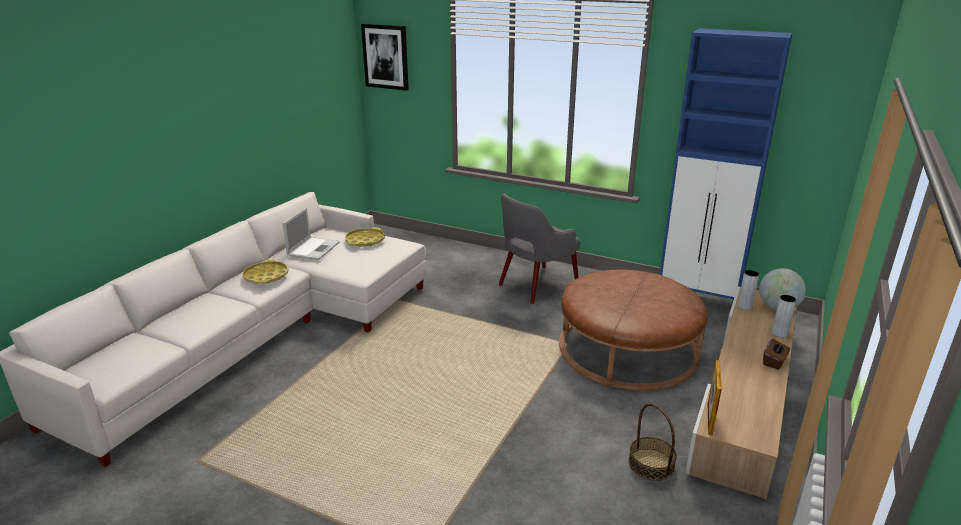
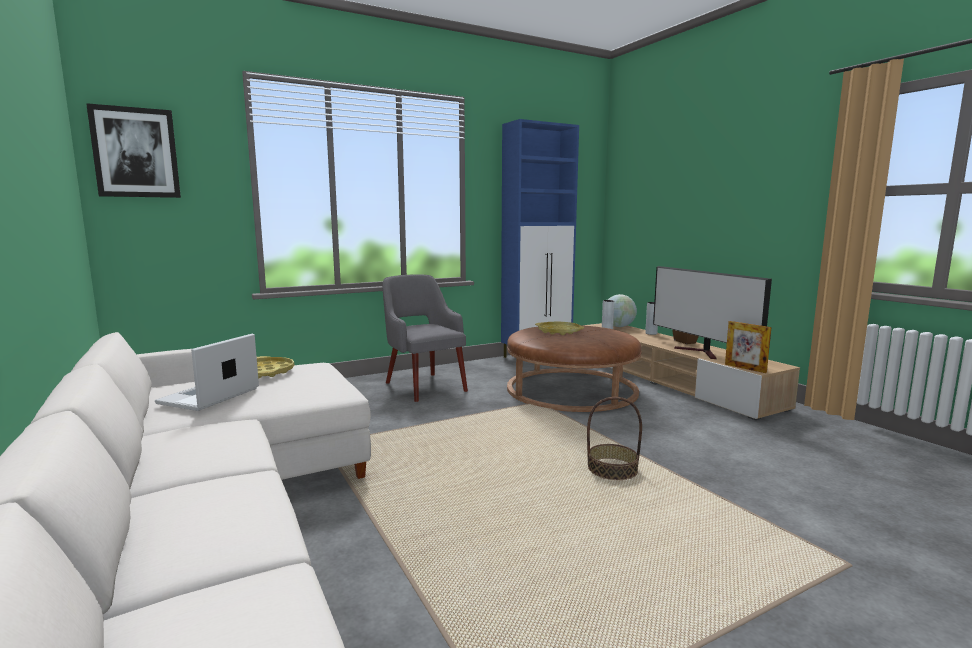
camera: 55 degrees left, 15 degrees down
(266, 276) = (212, 437): yellow tray -> yellow tray (559, 331)
(314, 248) = (208, 396): laptop -> laptop turned 120 degrees counterclockwise
(536, 285) = (424, 386): grey armchair -> grey armchair turned 150 degrees clockwise
(651, 464) = (734, 426): basket -> basket (612, 469)
(738, 381) = (702, 352): none -> television

